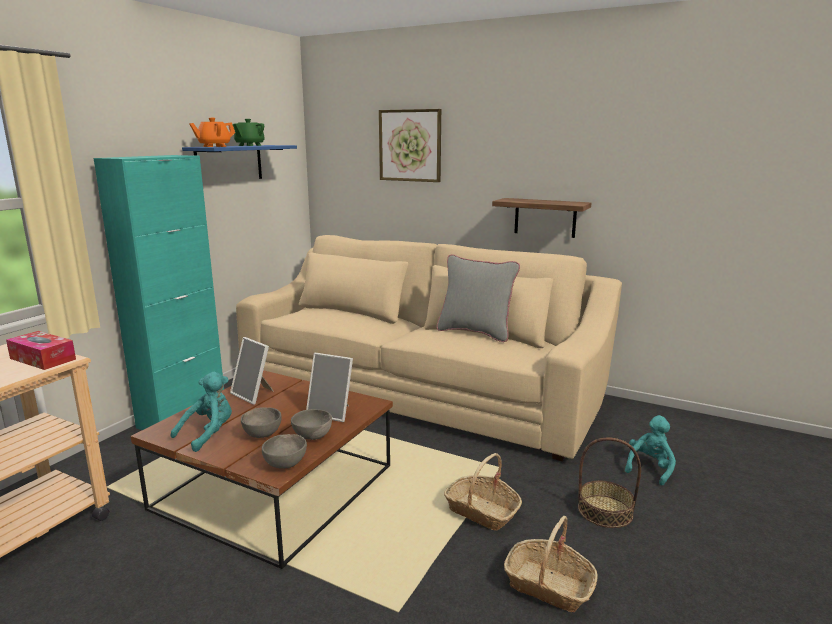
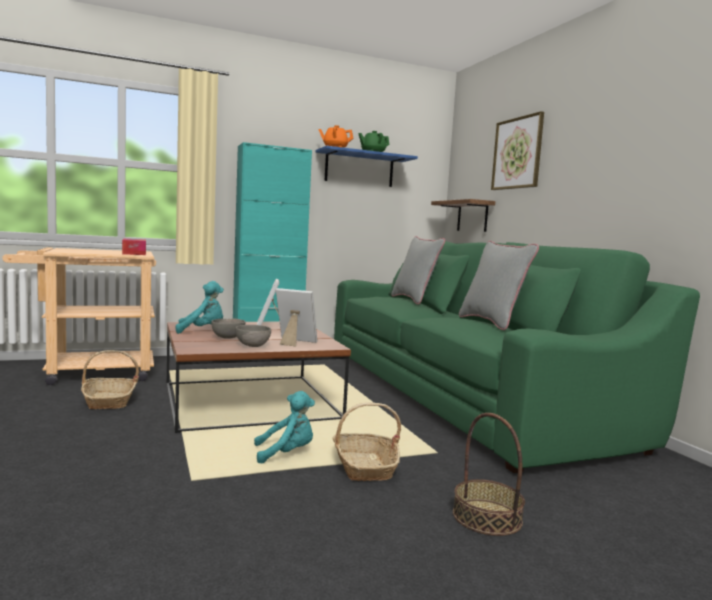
camera: 40 degrees right, 10 degrees down
(286, 464) = (206, 349): grey bowl -> none
(332, 412) = (294, 342): picture frame -> picture frame turned 135 degrees clockwise
(349, 311) = (414, 300): none -> grey pillow
(419, 390) = (462, 393): beige sofa -> green sofa
(545, 217) = (627, 216): shelf -> shelf (472, 216)
(549, 585) = (324, 526): basket -> basket (109, 401)
(649, 468) = (618, 517): turquoise plush toy -> turquoise plush toy (286, 454)

